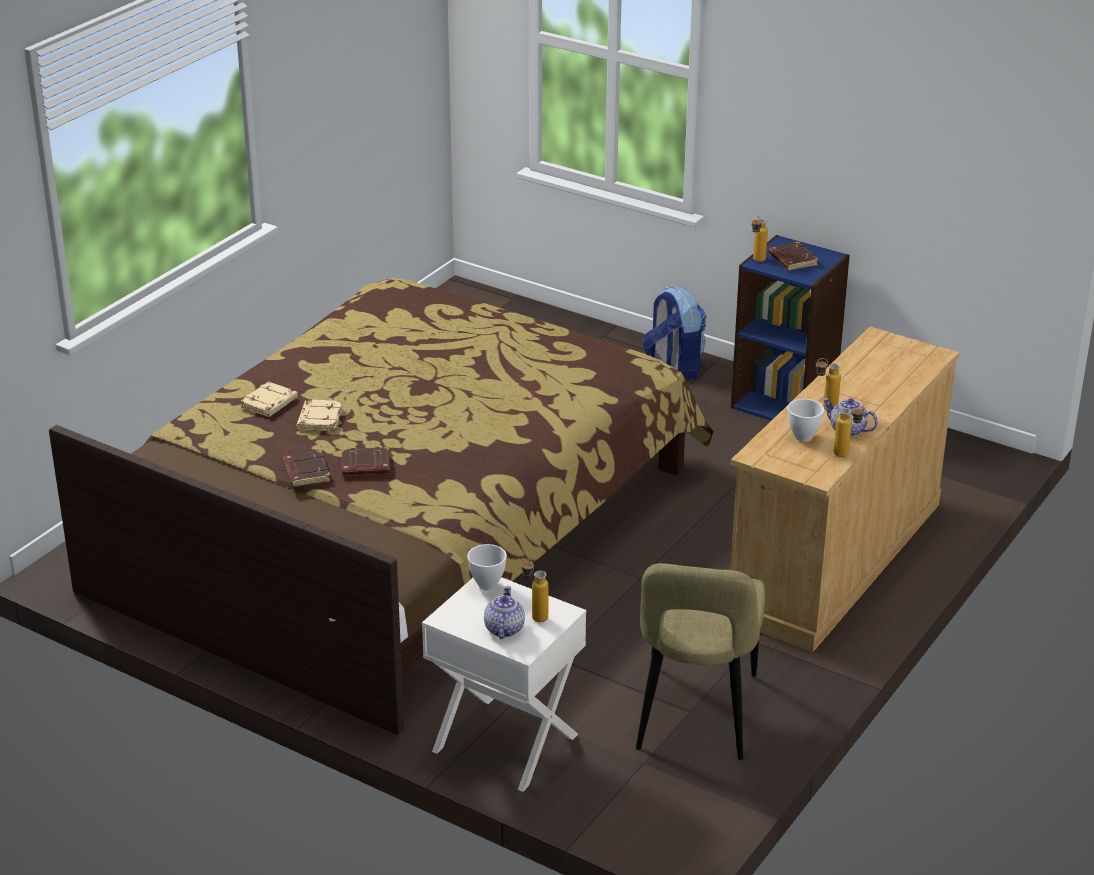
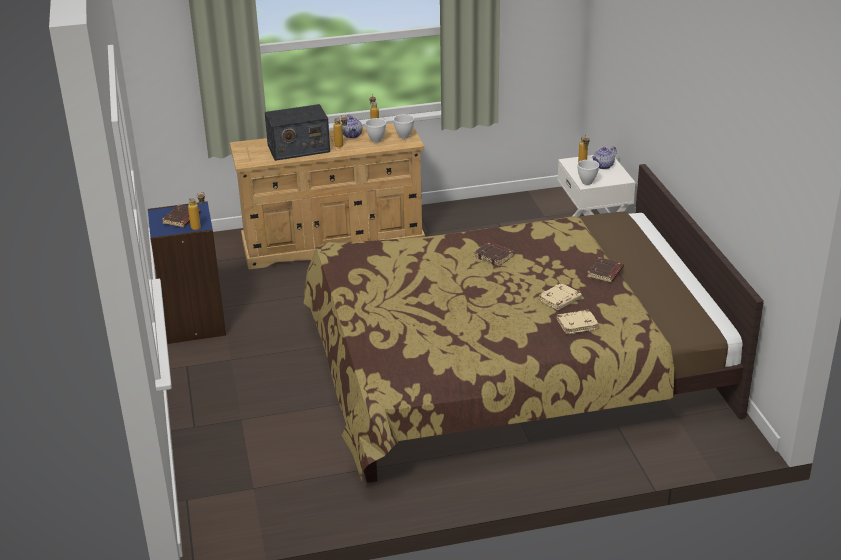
camera: 135 degrees left, 0 degrees up
(365, 467) = (569, 262): brown book -> brown book (494, 256)
(674, 366) = (200, 378): backpack -> none
(695, 717) = (499, 220): beige chair -> none
(783, 460) = (403, 136): none -> white bowl
(865, 381) = (298, 149): none -> radio

